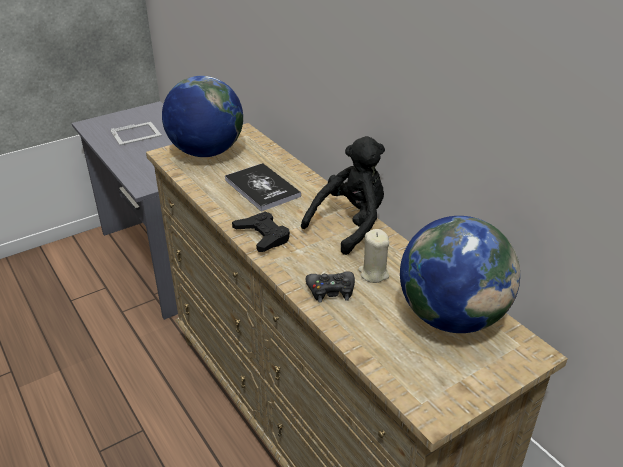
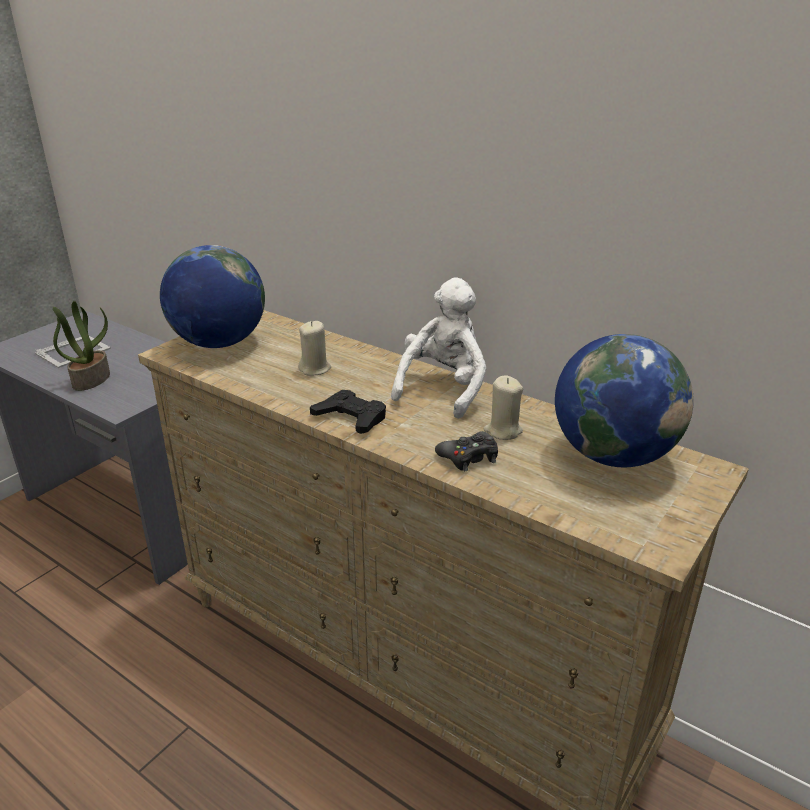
camera: 20 degrees left, 5 degrees down
(136, 159) = (91, 379): none -> potted plant
(262, 188) = (315, 369): book -> beige candle
(350, 225) = (443, 388): black plush toy -> white plush toy

